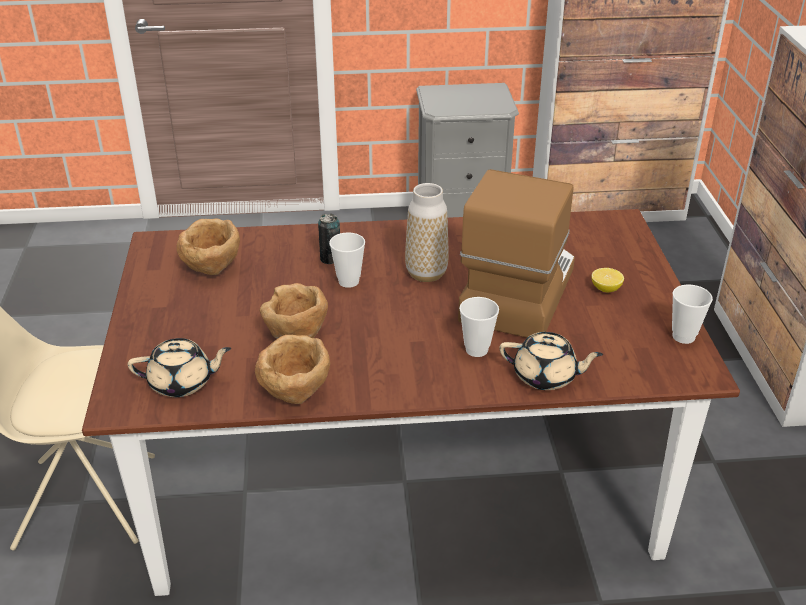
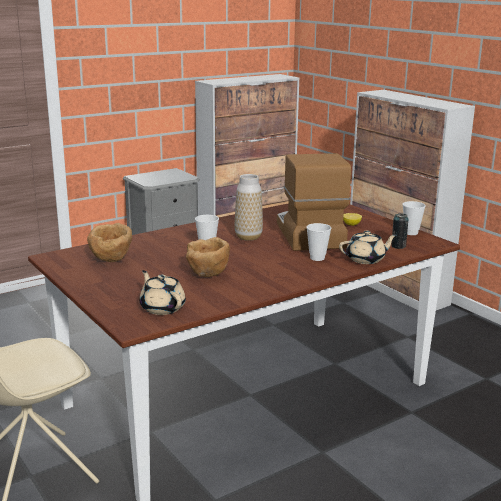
camera: 30 degrees left, 15 degrees down
(182, 383) = (162, 307): beige teapot -> beige teapot turned 90 degrees counterclockwise
(296, 394) = (241, 296): brown bowl -> none
(330, 259) = (182, 242): can -> can (398, 246)

